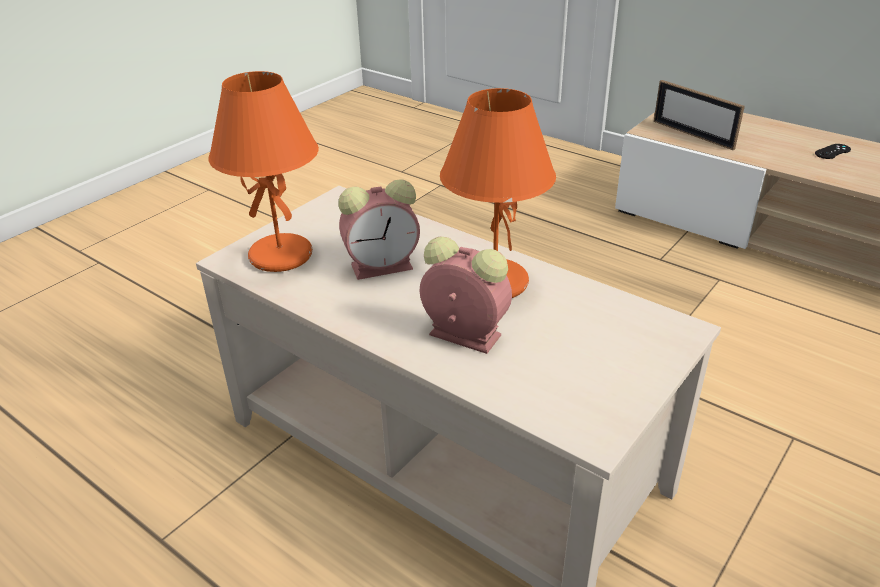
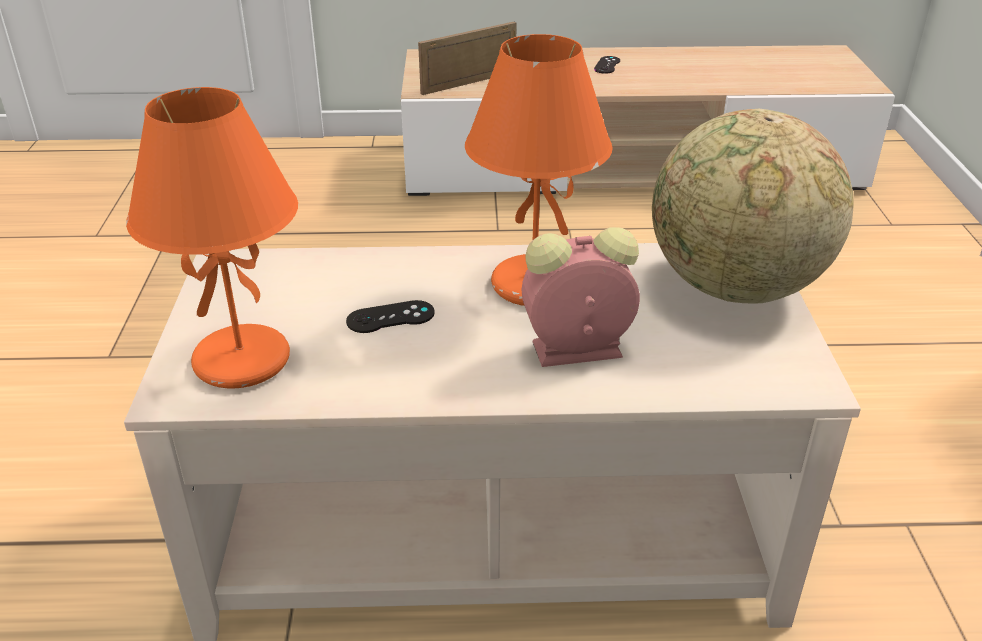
camera: 40 degrees left, 0 degrees up
(384, 266) = (390, 317): alarm clock -> black game controller
(635, 346) = (734, 288): none -> globe
(692, 134) = (469, 82): picture frame -> picture frame turned 135 degrees clockwise

